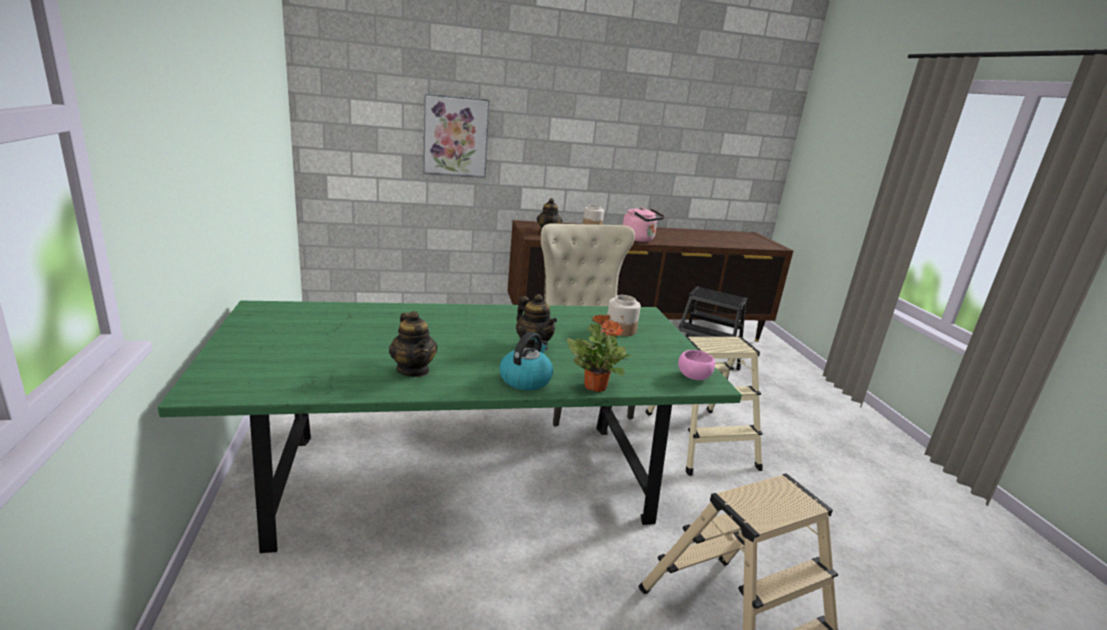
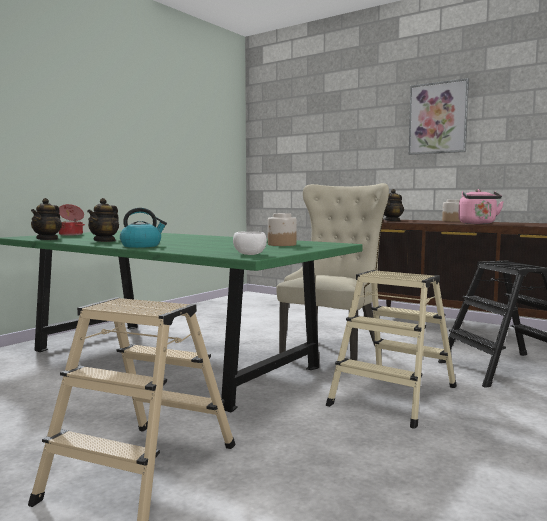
camera: 50 degrees right, 15 degrees down
(249, 348) = (71, 234): none -> cooking pot
(455, 136) = (340, 153): picture -> picture (438, 118)
(533, 346) = (194, 243): teapot -> teapot (48, 239)
(595, 386) = (168, 250): potted plant -> none
(694, 377) = (249, 254): pink bowl -> white bowl

